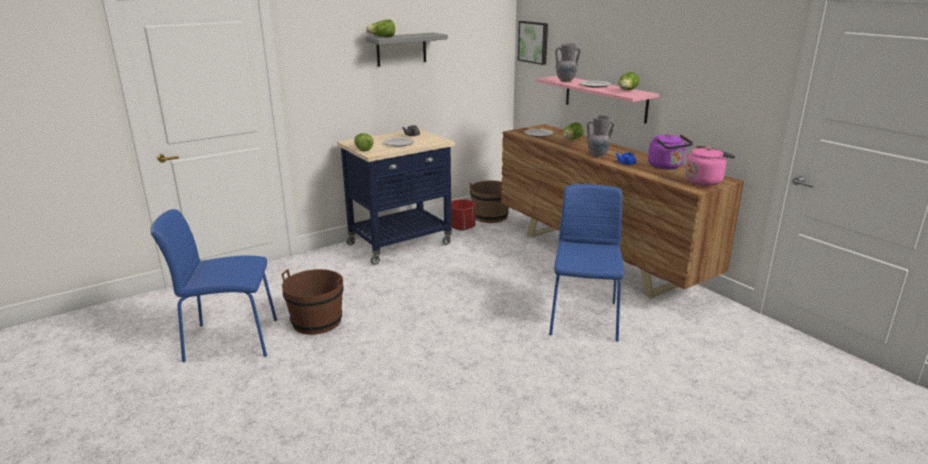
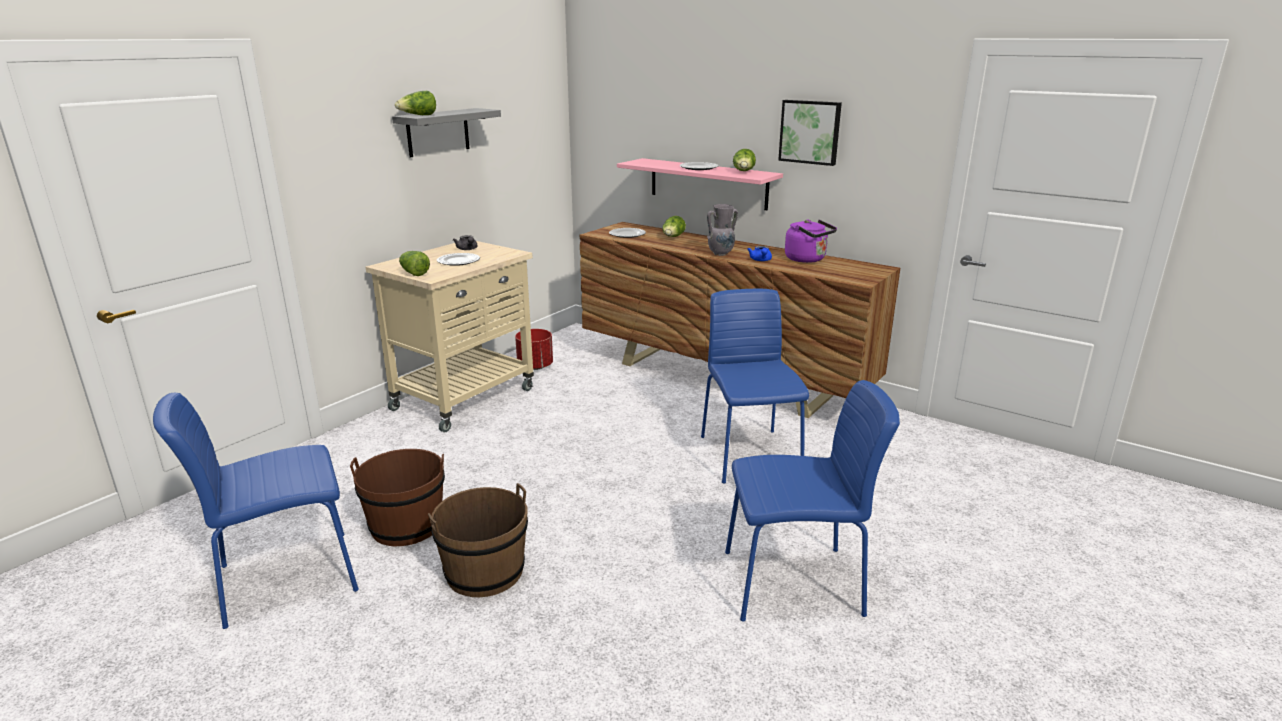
camera: 20 degrees left, 0 degrees up
(400, 244) = (464, 398): blue cart -> beige cart
(490, 216) = (563, 347): brown bucket -> brown bucket (484, 572)
(534, 42) = (598, 118): picture -> picture (810, 132)
(561, 417) = (797, 582): none -> blue chair
(566, 81) = (659, 165): grey vase -> none
(704, 181) = (862, 272): pink kettle -> none

